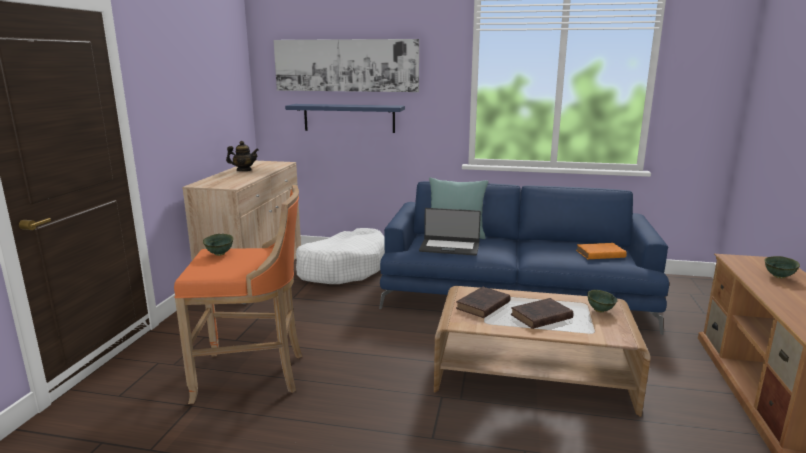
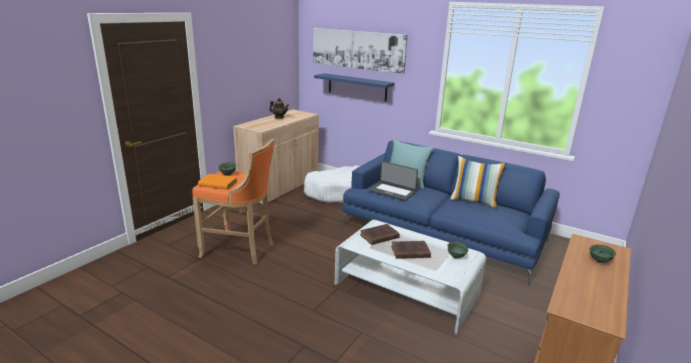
camera: 20 degrees right, 5 degrees up
(532, 374) = (406, 289): brown coffee table -> white coffee table
(555, 242) = (474, 201): none -> pillow
(599, 254) = (497, 216): orange book -> orange book (217, 184)

